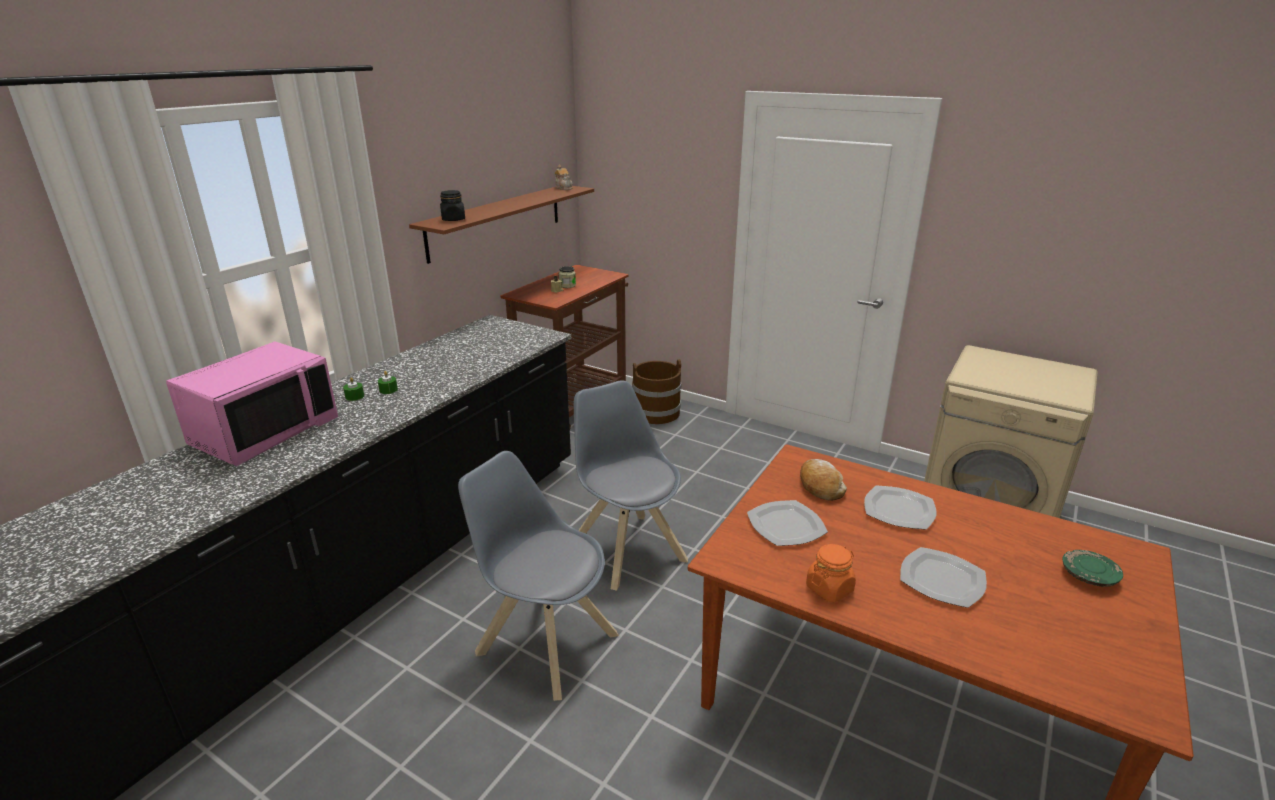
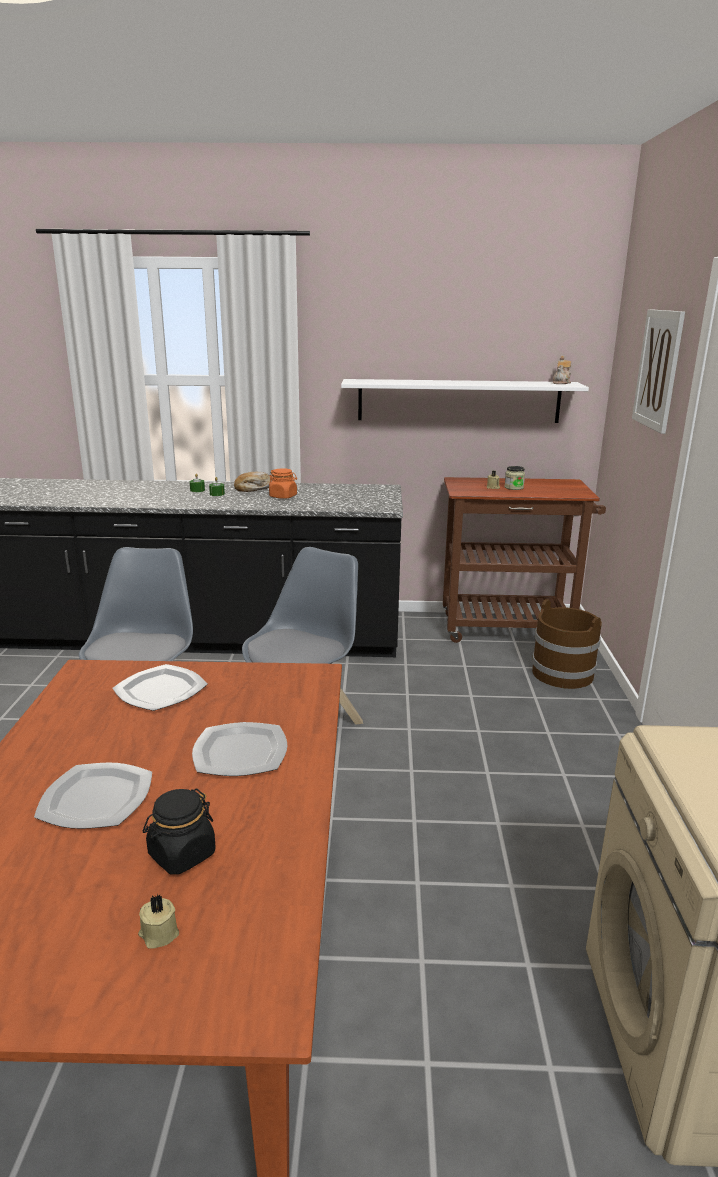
camera: 60 degrees right, 5 degrees down
(264, 432) = (127, 487): pink microwave -> none
(453, 219) = (377, 381): black jar -> black jar (181, 854)
(496, 221) = (458, 401): brown shelf -> white shelf
(677, 169) = (658, 369): none -> picture
(820, 486) = (258, 696): bread -> bread (254, 488)
(829, 588) = (53, 730): orange jar -> orange jar (283, 496)
(1088, 576) = (158, 934): green plate -> beige candle

